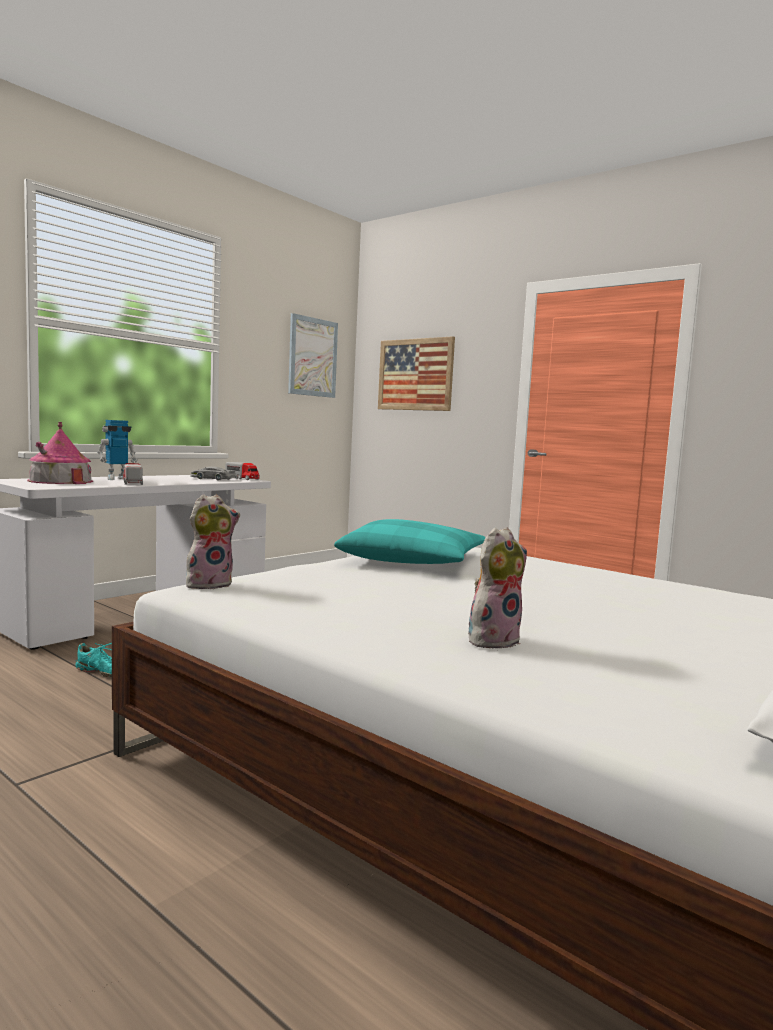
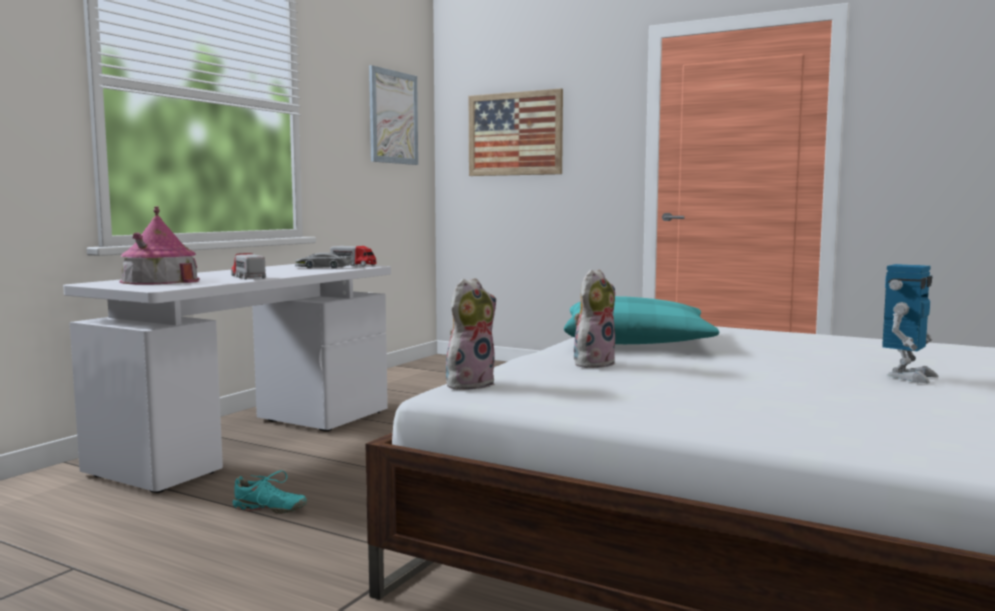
camera: 10 degrees left, 0 degrees up
(117, 479) = (218, 274): toy robot -> toy robot (907, 376)
(492, 640) = (849, 410): plush toy -> plush toy (593, 363)

